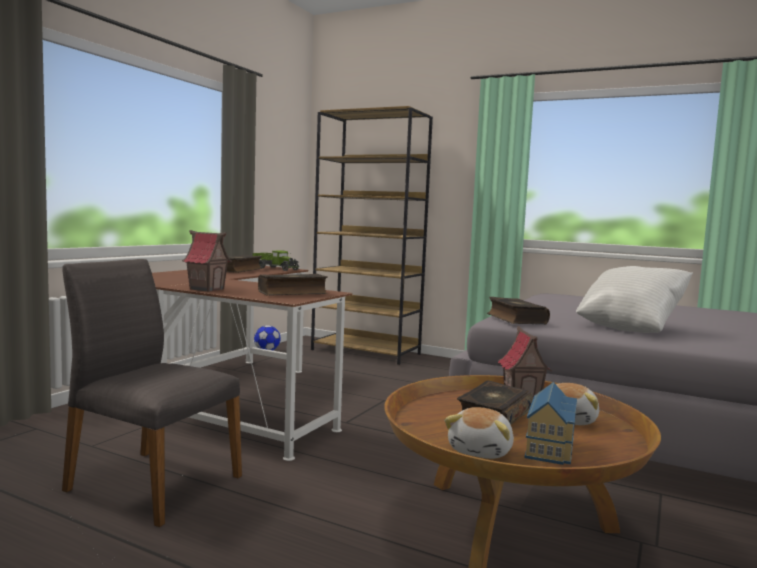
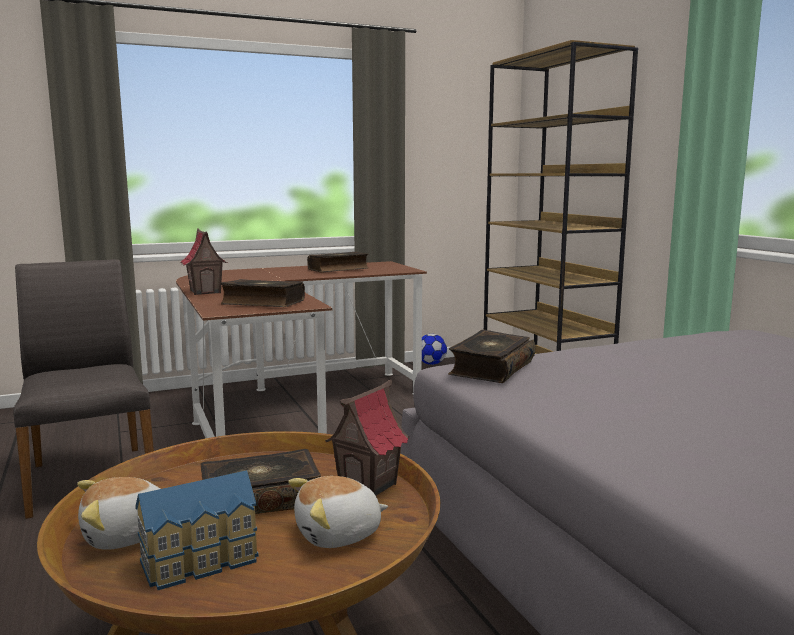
camera: 40 degrees right, 5 degrees up
(275, 268) = (392, 268): toy truck -> none
(630, 328) = (640, 412): white pillow -> none

